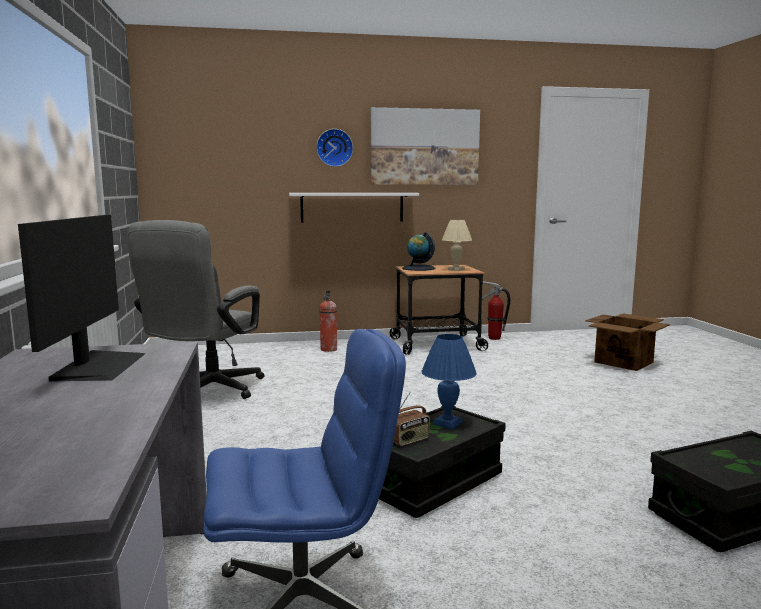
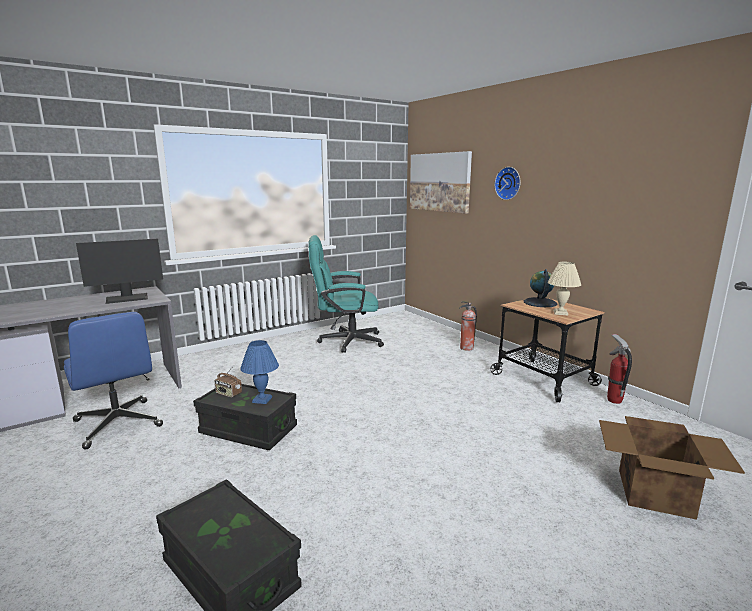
camera: 65 degrees right, 5 degrees up
(205, 391) = (344, 341): grey office chair -> turquoise office chair
(352, 207) = (517, 236): white shelf -> none
(424, 147) = (584, 182): picture -> picture (439, 182)

